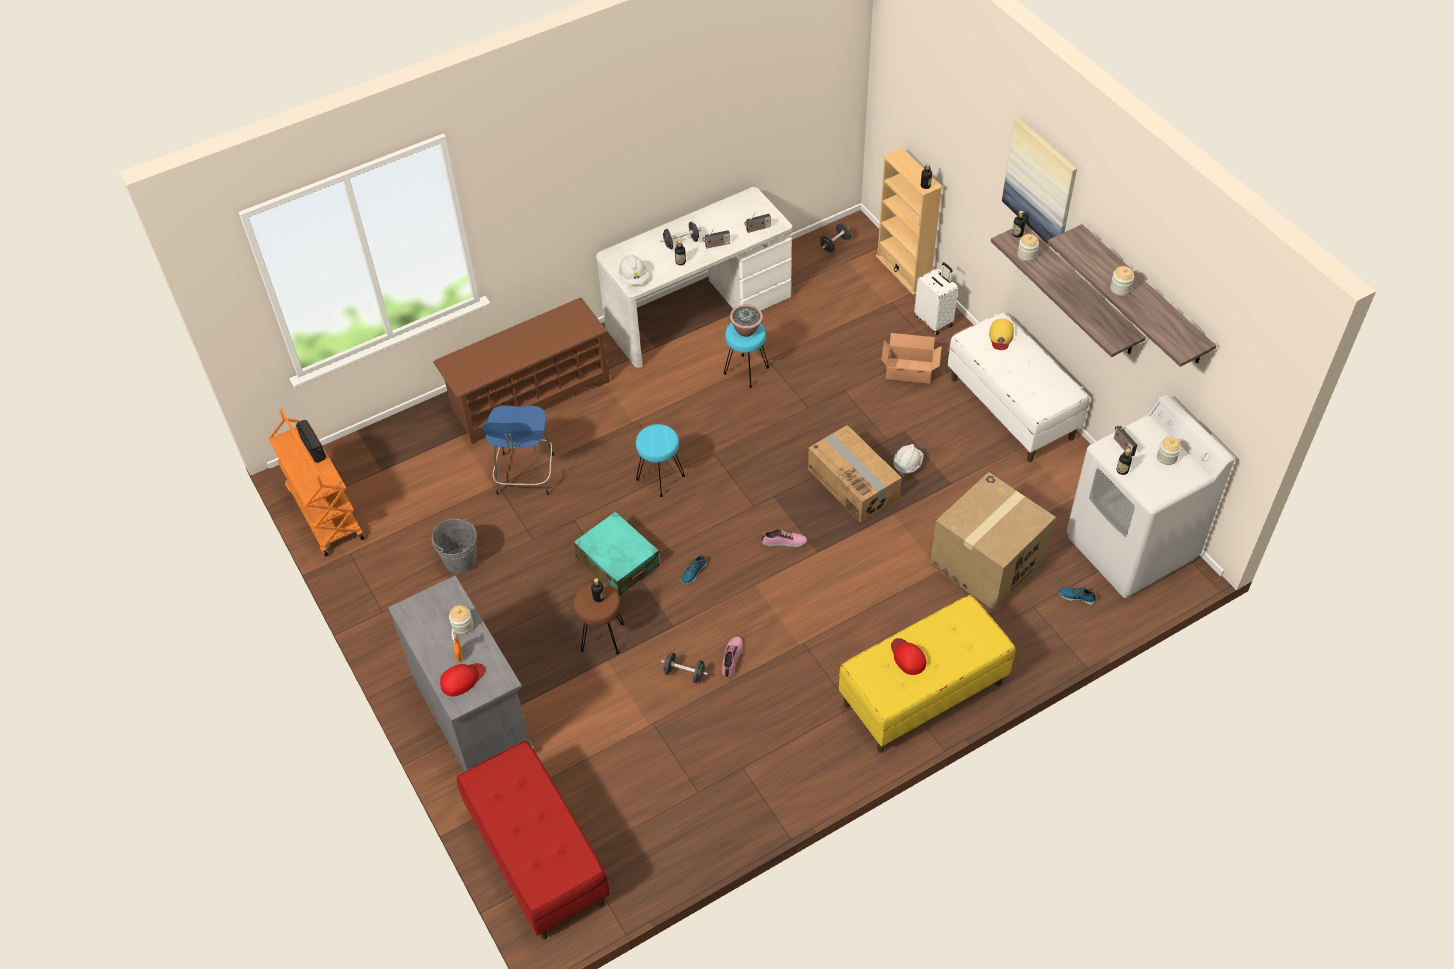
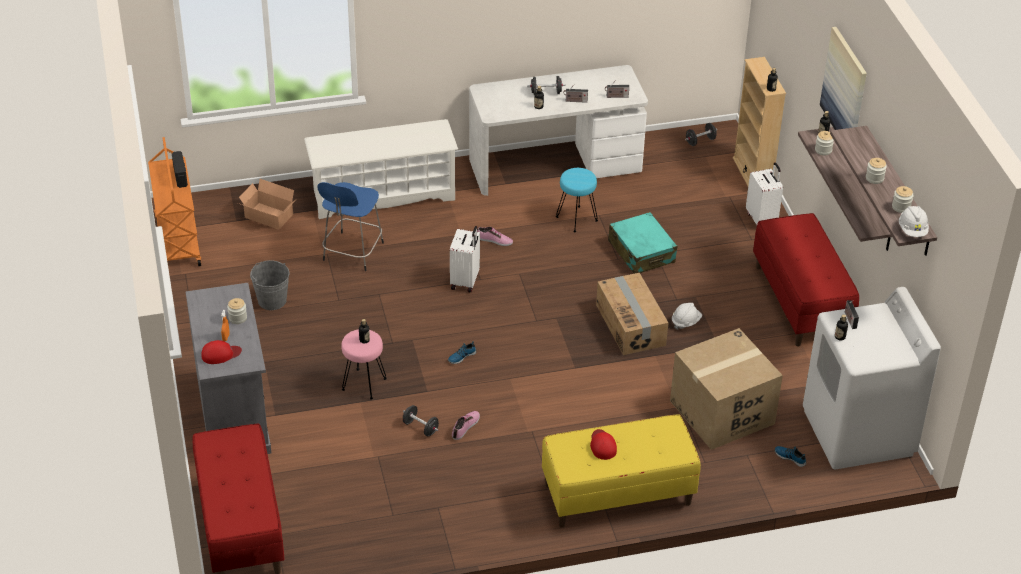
camera: 15 degrees right, 10 degrees down
(530, 395) = (383, 195): brown shoe rack -> white shoe rack
(602, 636) = (363, 384): brown stool -> pink stool
(617, 561) = (401, 333): turquoise suitcase -> turquoise suitcase (641, 252)
(633, 277) = (493, 109): white hard hat -> white hard hat (912, 230)
(660, 478) = (465, 281): turquoise stool -> white suitcase
(746, 330) = (579, 177): potted plant -> none
(784, 542) = (550, 353): shoe -> shoe (494, 240)
(910, 372) = (721, 253): cardboard box -> cardboard box (269, 217)
(1001, 336) = (801, 231): yellow cap -> none
(1012, 408) = (801, 301): white bench -> red bench
(1166, 457) = (885, 337): jar -> jar (901, 207)

